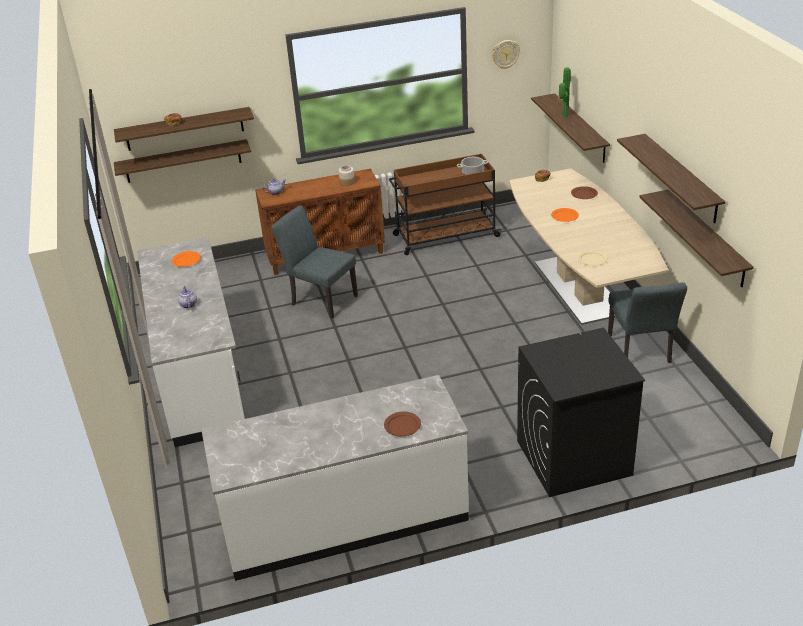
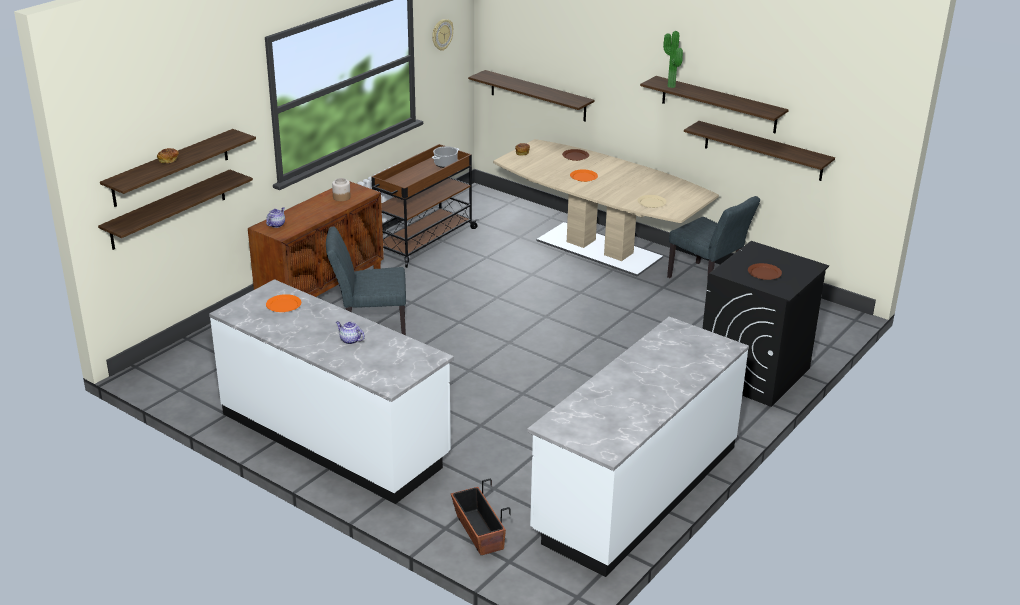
camera: 40 degrees left, 5 degrees down
(197, 497) = (478, 532): none -> planter
(402, 426) = (695, 361): brown plate -> brown plate (764, 273)
(563, 115) = (520, 85): potted plant -> potted plant (670, 86)

